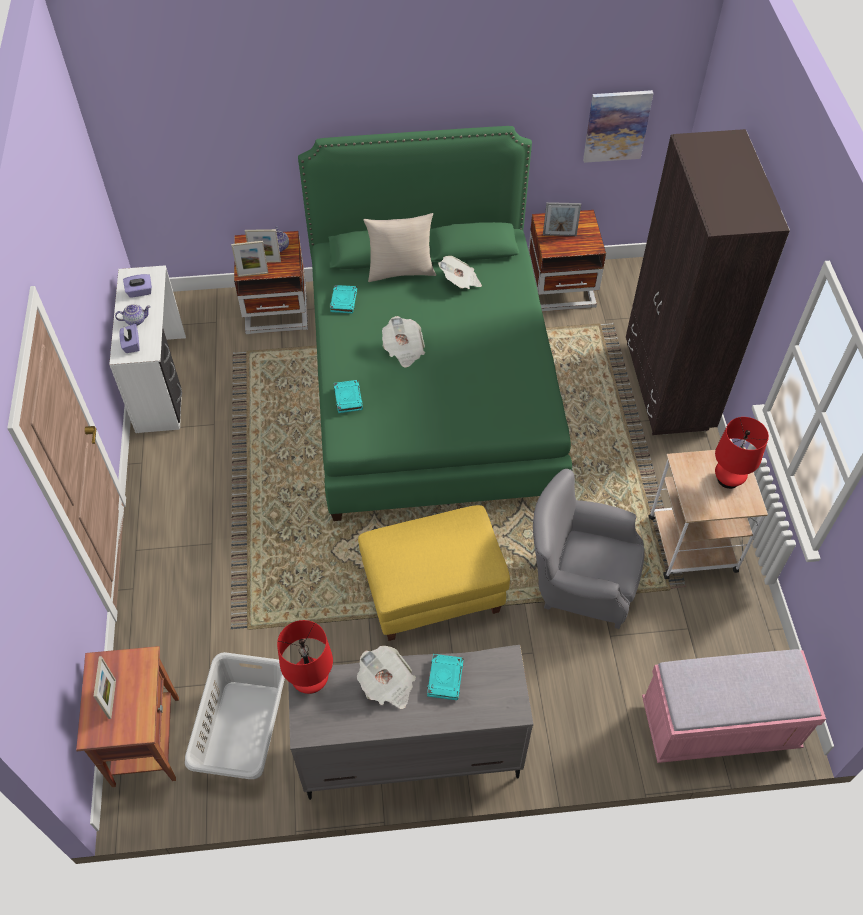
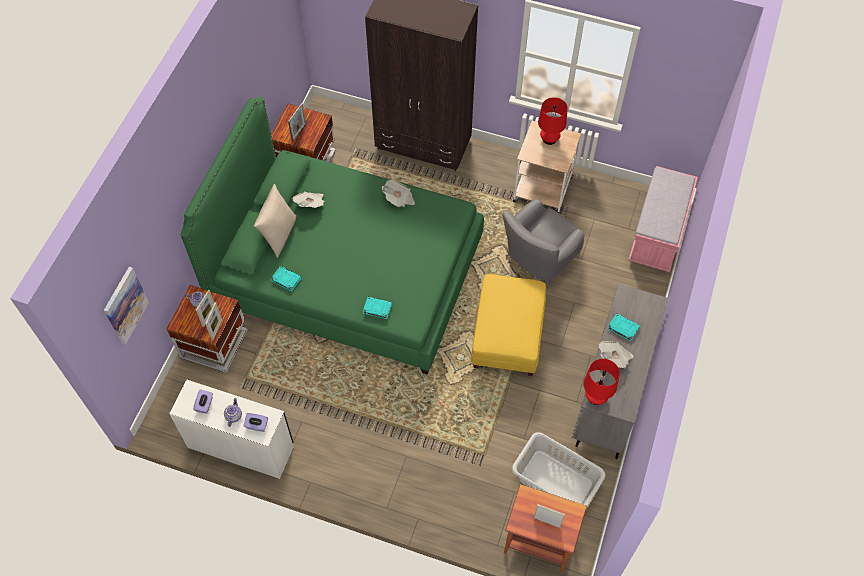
camera: 65 degrees left, 5 degrees up
(403, 350) = (353, 261): newspaper -> newspaper (399, 199)
(616, 125) = (278, 45): picture -> picture (125, 305)

